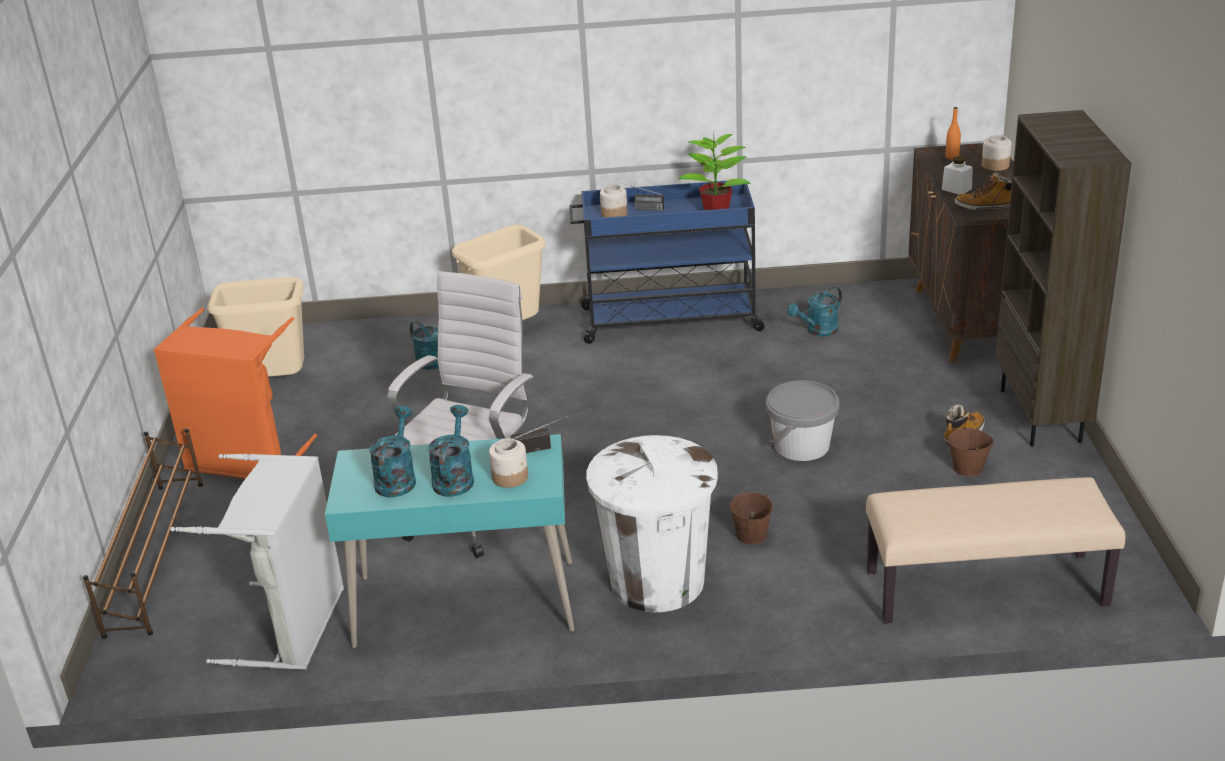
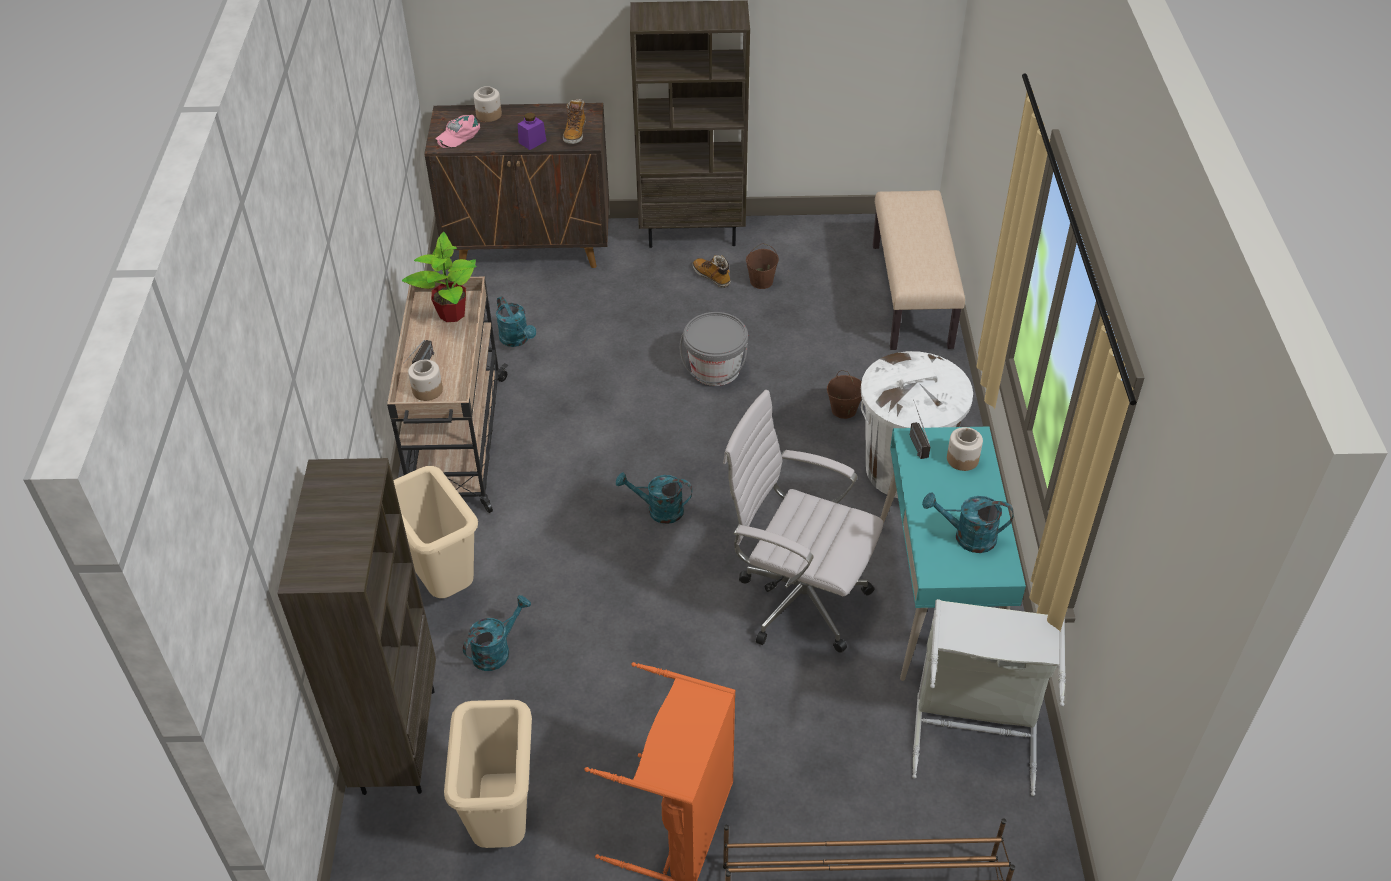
camera: 90 degrees left, 15 degrees up
(359, 334) = (397, 739): none -> brown bookcase
(454, 478) = (964, 496): turquoise watering can -> turquoise watering can (658, 510)
(668, 319) = (457, 445): blue cart -> beige cart
(952, 157) = (458, 135): orange bottle -> pink cap
(956, 189) = (532, 142): white jar -> purple jar

